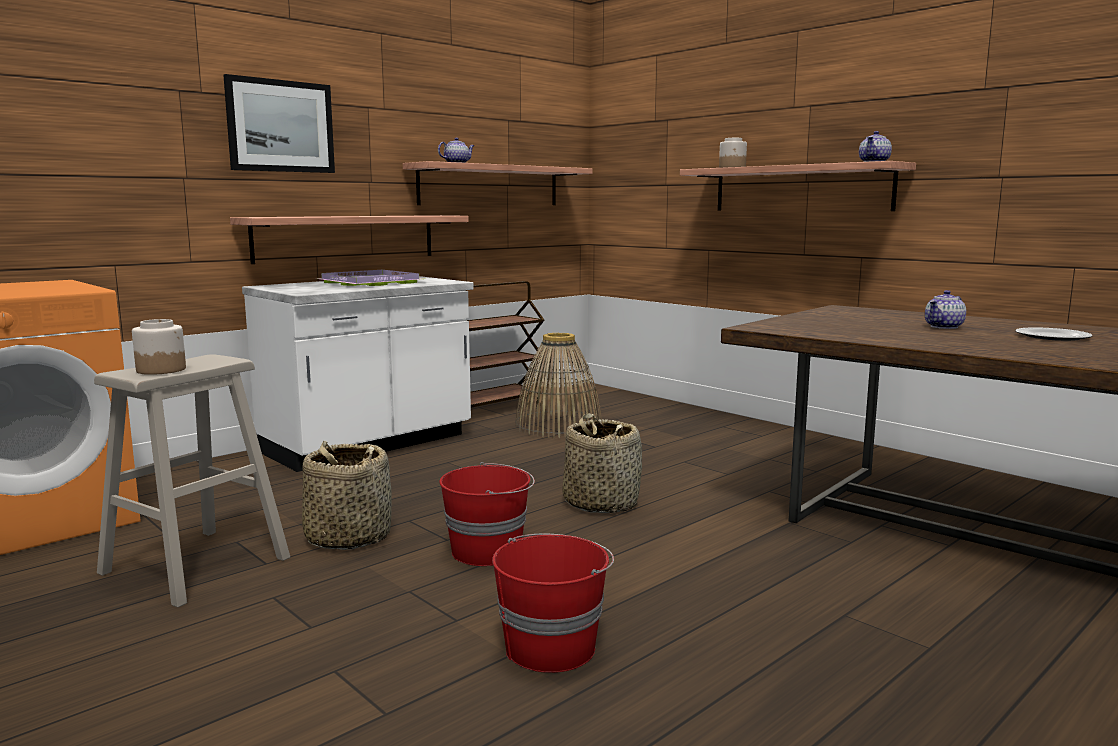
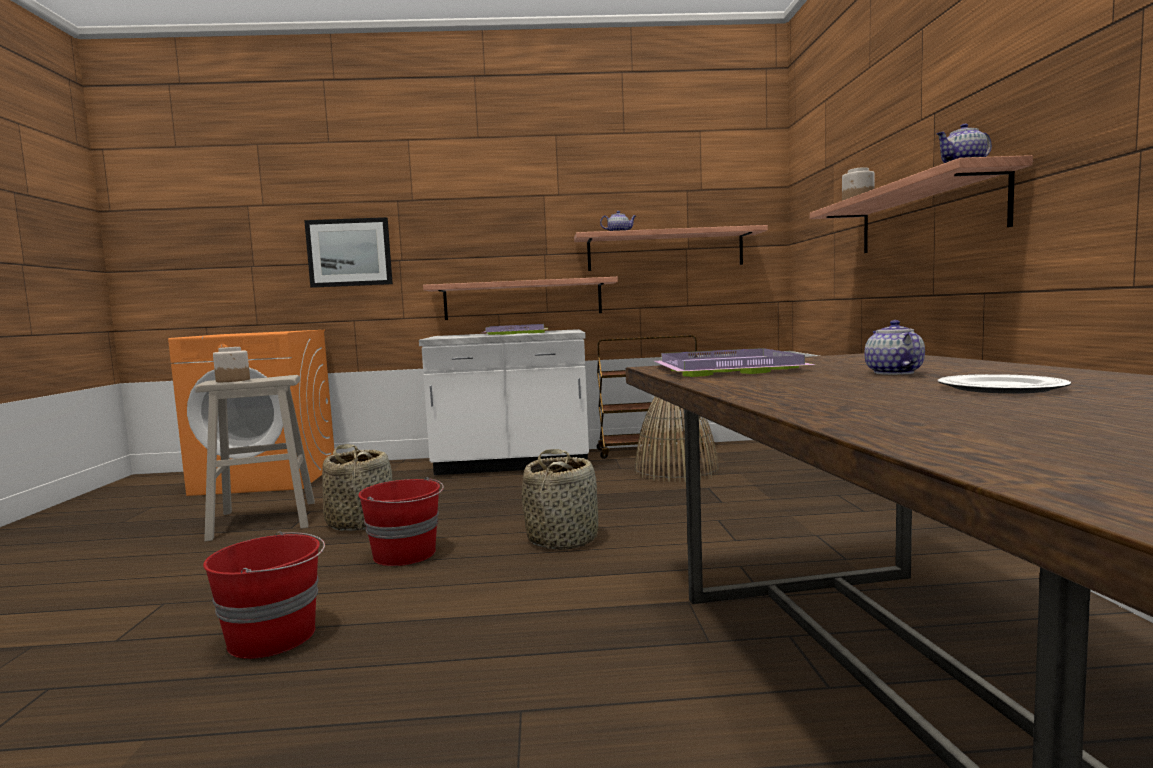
camera: 40 degrees right, 5 degrees down
(280, 126) = (469, 217): picture -> picture (349, 252)
(820, 327) = (725, 369): none -> purple tray
(944, 327) = (893, 373): teapot -> teapot turned 90 degrees clockwise

